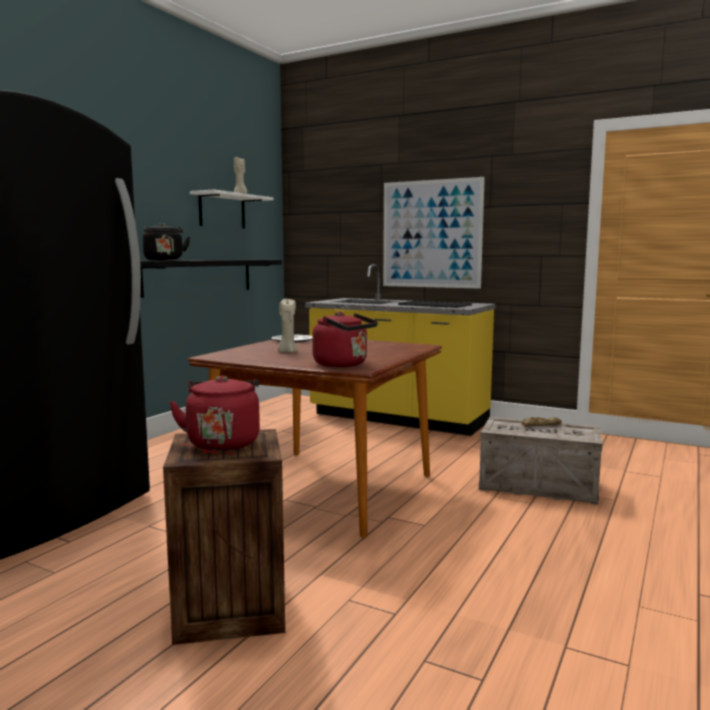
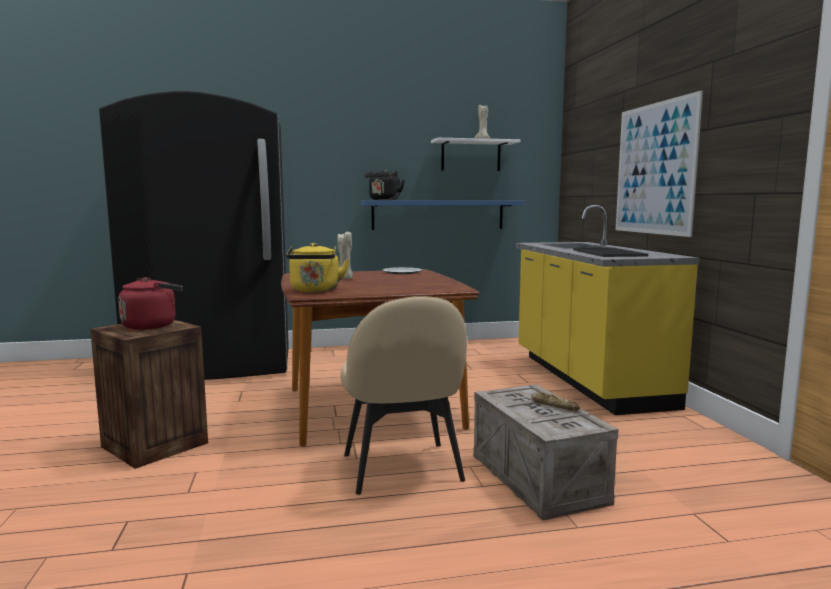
camera: 50 degrees right, 0 degrees up
(199, 276) = (438, 215): black shelf -> blue shelf
(343, 365) = (315, 290): red kettle -> yellow kettle
(470, 516) = (402, 469): none -> beige chair

